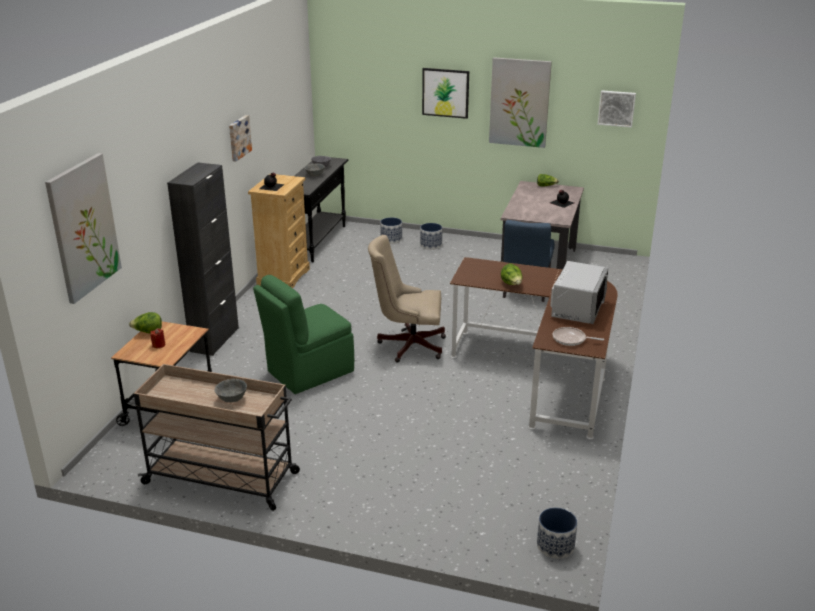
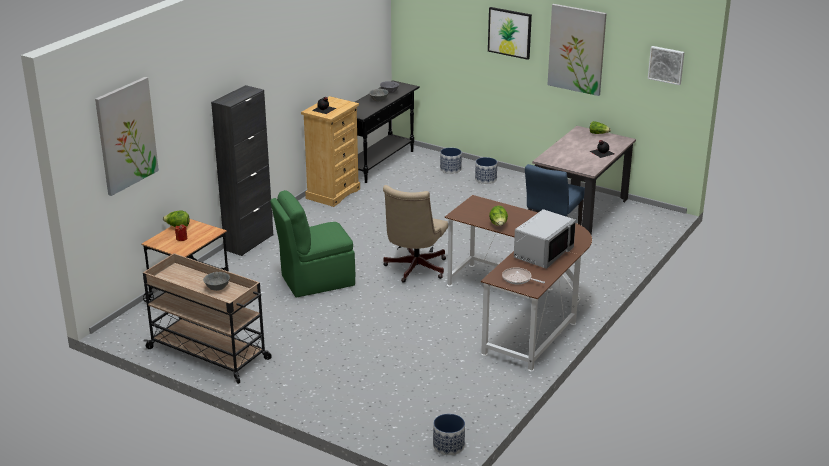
camera: 15 degrees right, 0 degrees up
(238, 137) = (295, 63): picture -> none
(408, 345) = (414, 269): beige office chair -> beige office chair turned 90 degrees counterclockwise

